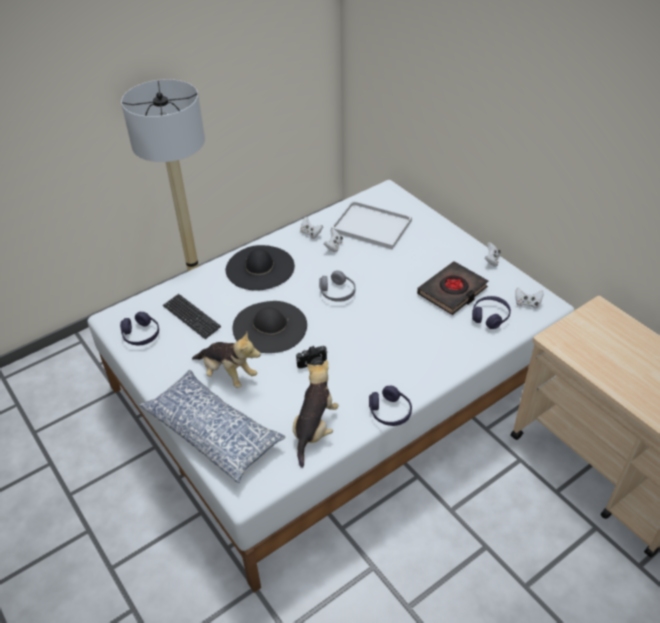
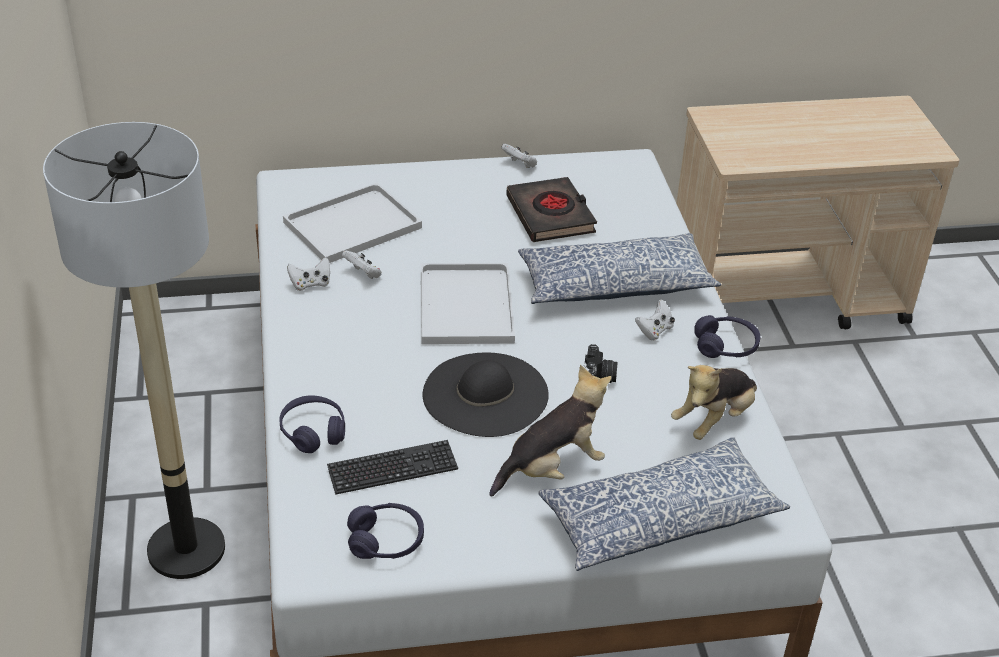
camera: 65 degrees left, 5 degrees down
(260, 268) = (341, 360): black hat -> none
(314, 429) = (714, 420): plush toy -> plush toy turned 90 degrees counterclockwise
(337, 292) = (467, 307): grey headphones -> white tray
(408, 341) = (614, 285): none -> pillow
(490, 316) = (620, 208): purple headphones -> purple headphones (313, 432)
(527, 303) = (619, 174): white game controller -> white game controller (654, 331)

